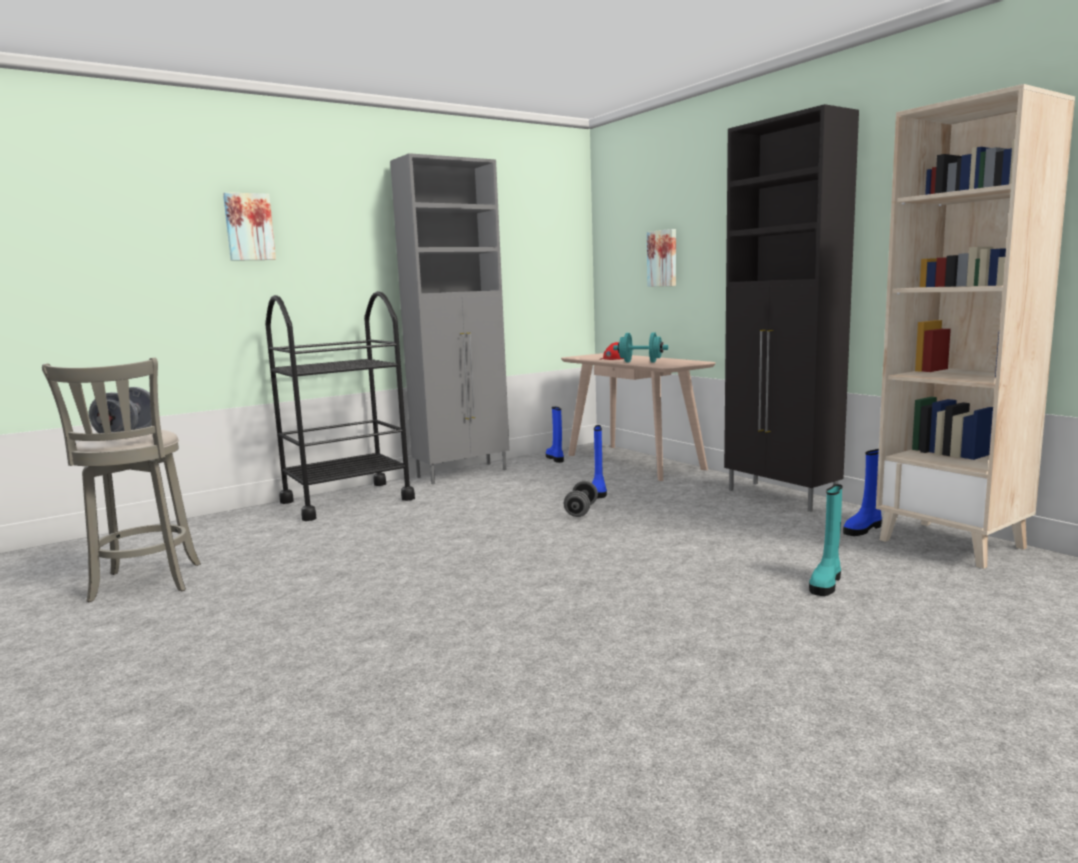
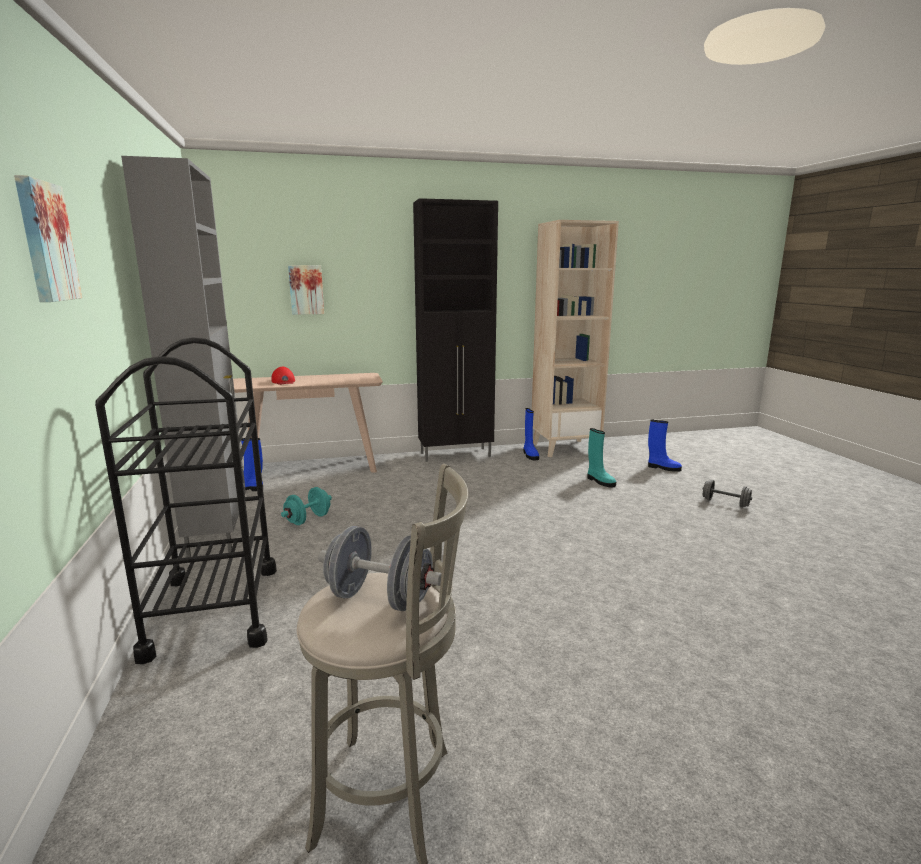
camera: 70 degrees left, 5 degrees up
(581, 511) = (413, 508): grey dumbbell -> grey dumbbell (725, 503)
(598, 492) = (373, 494): blue boot -> blue boot (663, 468)
(640, 362) = (329, 381): turquoise dumbbell -> turquoise dumbbell (308, 519)

